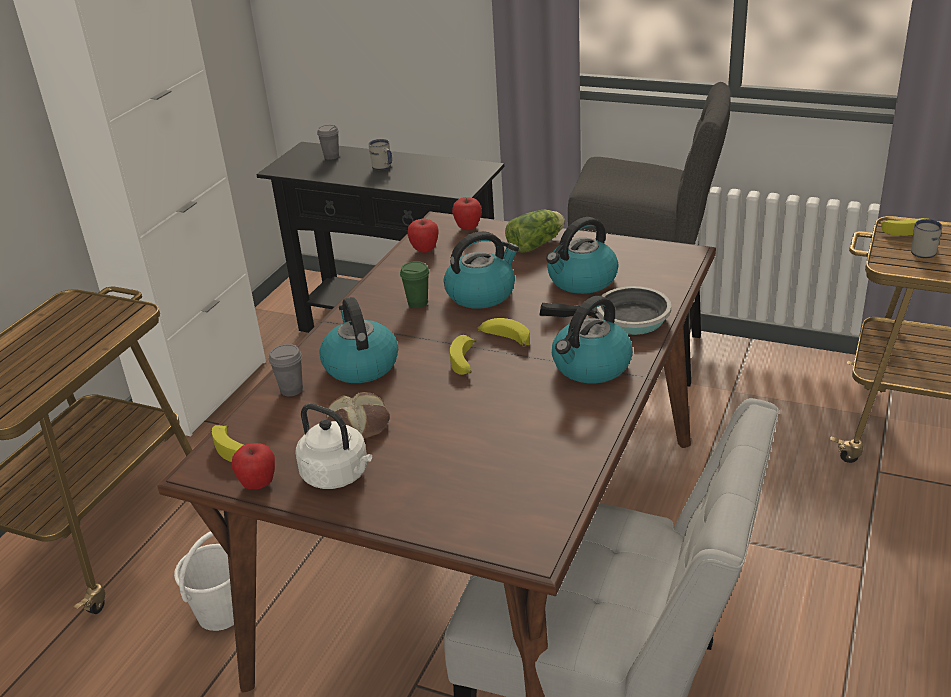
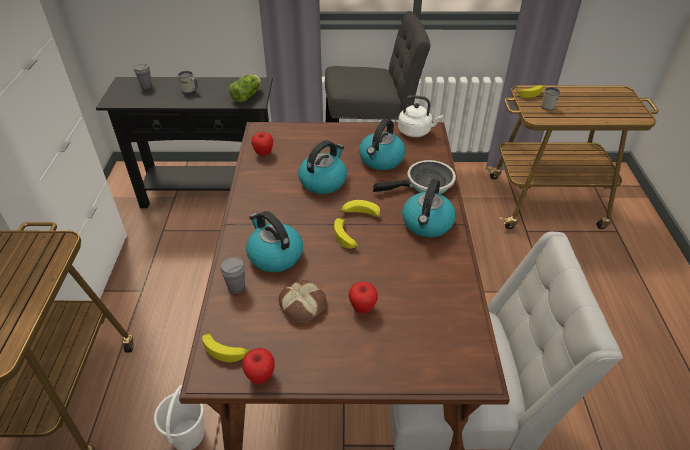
camera: 25 degrees left, 10 degrees up
(338, 475) = (315, 352): white kettle -> white kettle (416, 132)
(418, 303) = (284, 196): green cup -> none
(468, 228) = (282, 131): apple -> apple (362, 308)
(537, 244) = (336, 136): lettuce -> lettuce (248, 95)

